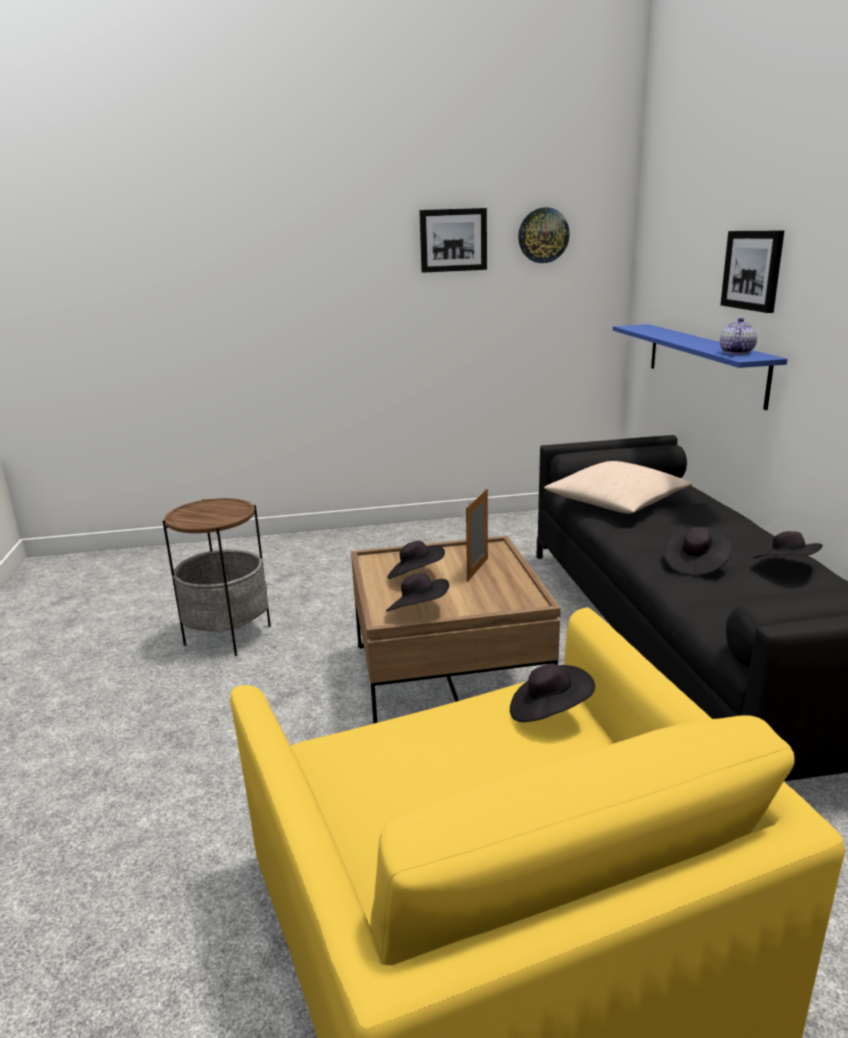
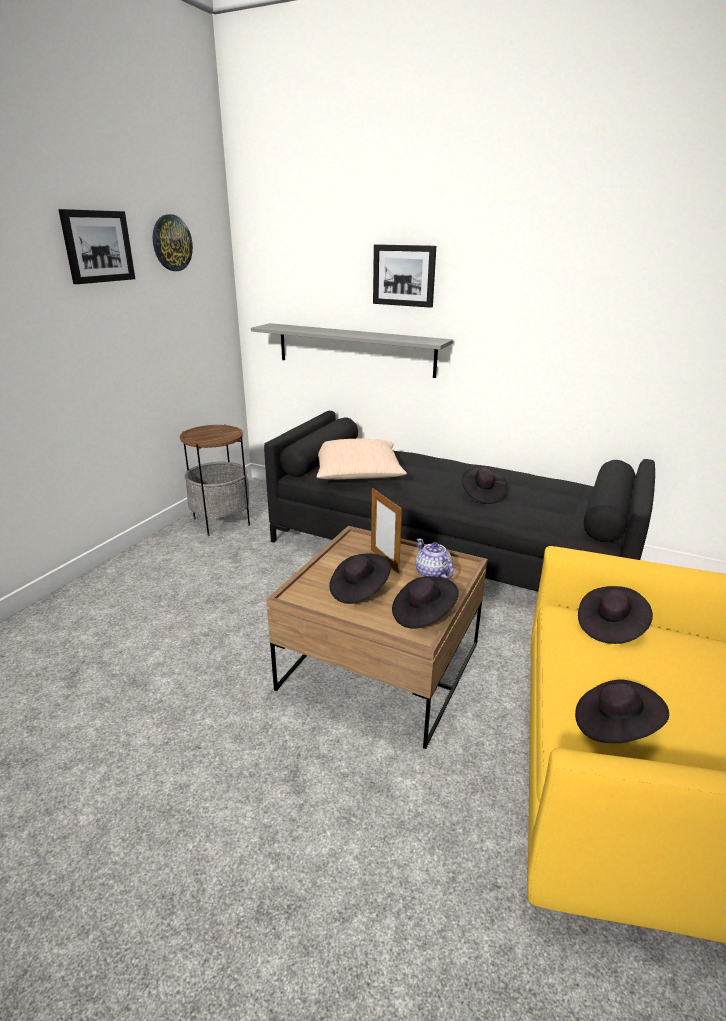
camera: 55 degrees left, 5 degrees up
(228, 635) = (124, 774): side table -> side table (221, 522)
(704, 362) = (355, 349): blue shelf -> grey shelf
(736, 352) = (413, 338): teapot -> teapot (432, 573)
(785, 567) = (513, 478): black hat -> black hat (614, 726)

